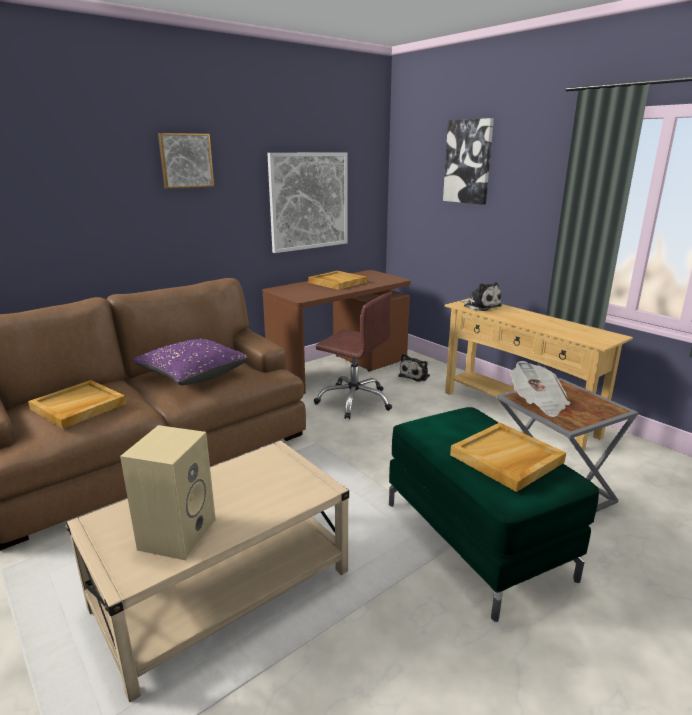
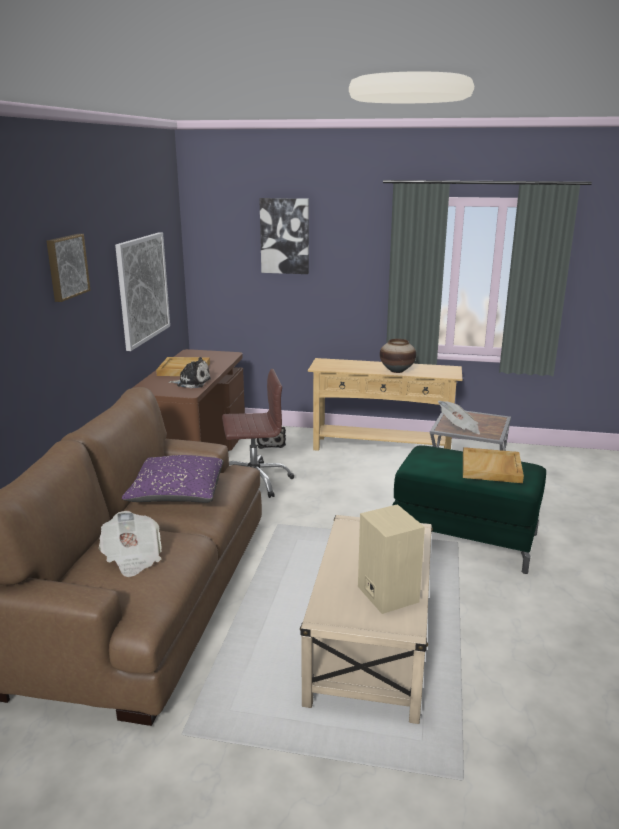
camera: 40 degrees left, 0 degrees up
(78, 407) = (132, 558): beige tray -> newspaper
(480, 306) = (335, 365): plush toy -> plush toy (192, 382)
(537, 324) = (397, 370): none -> vase

